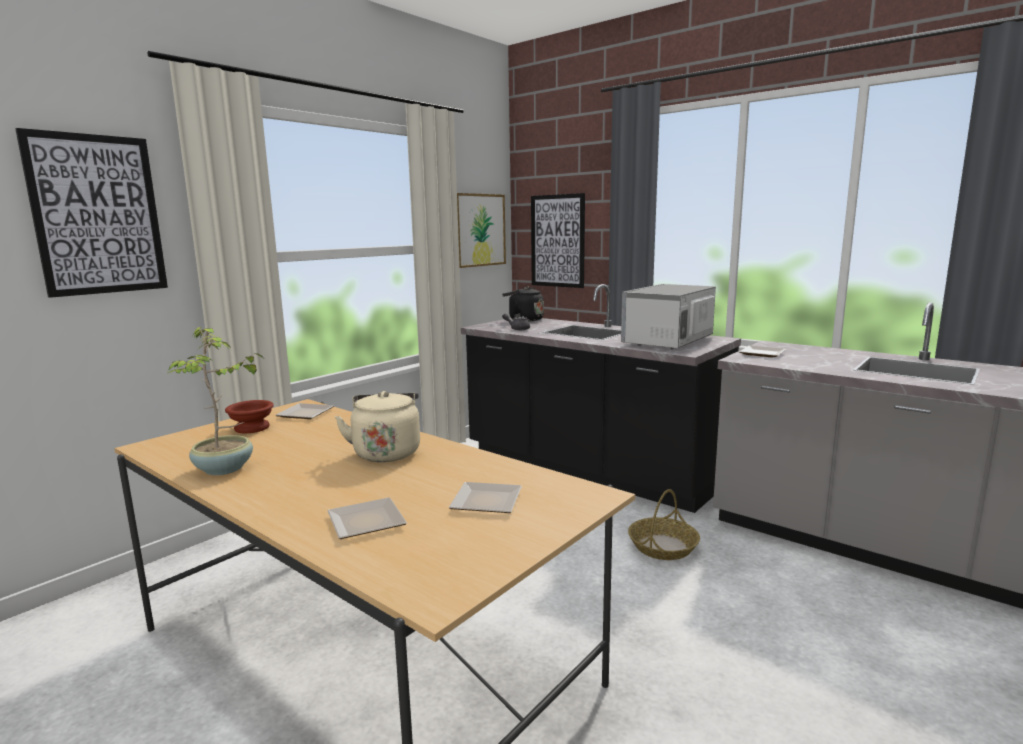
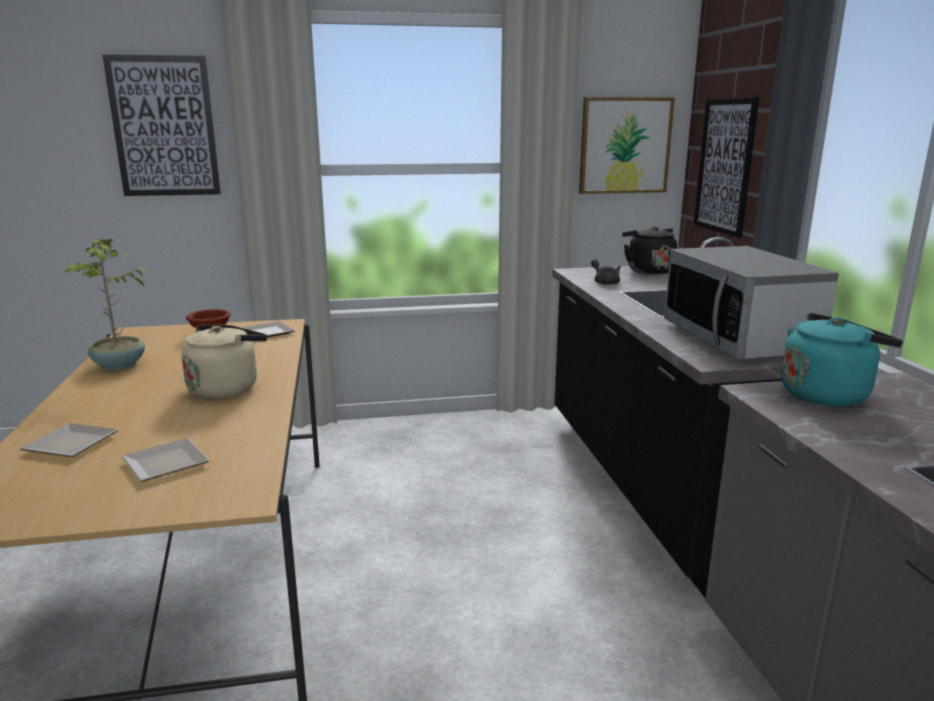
camera: 40 degrees right, 5 degrees up
(662, 546) = (594, 618): basket -> none
(668, 341) = (738, 339): microwave -> microwave turned 90 degrees counterclockwise
(764, 353) = (827, 394): plate -> turquoise kettle

